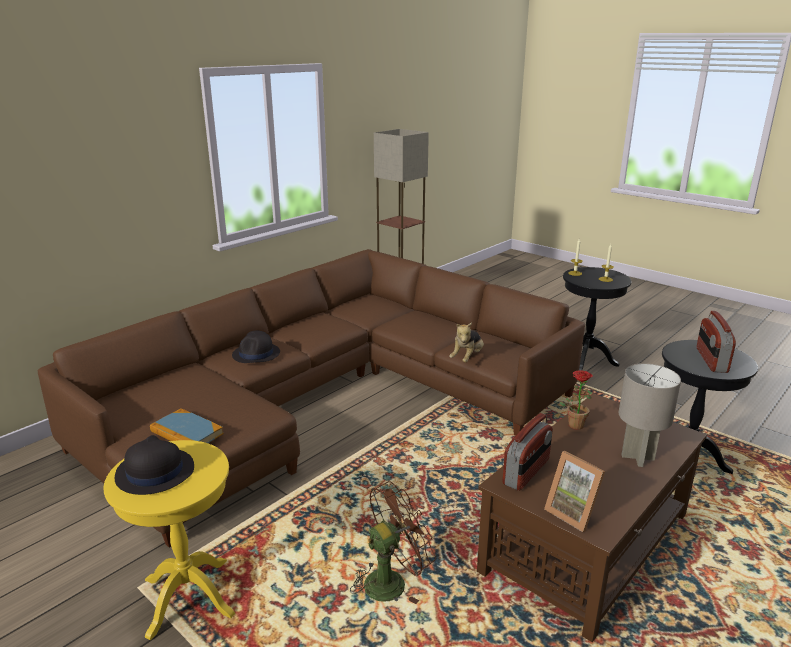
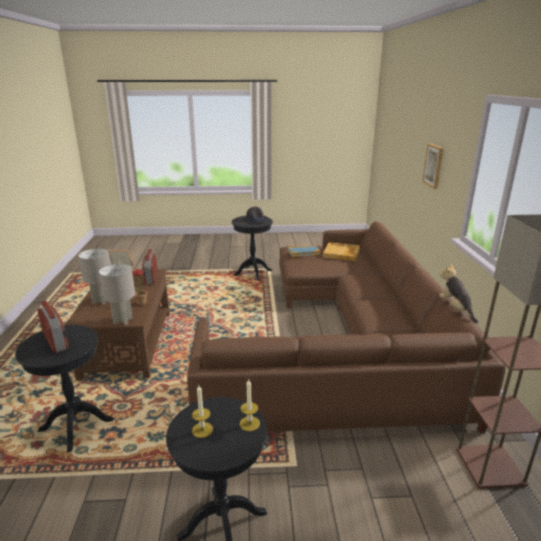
camera: 135 degrees right, 0 degrees up
(100, 193) = (433, 165): none -> picture
(155, 400) = (341, 253): none -> beige tray
(188, 597) = (253, 273): yellow side table -> black side table
(256, 354) = (362, 282): black hat -> none
(392, 580) = (198, 299): brown fan -> none
(467, 358) = (257, 333): plush toy -> plush toy (456, 309)
(616, 409) = (123, 321): none -> grey table lamp

